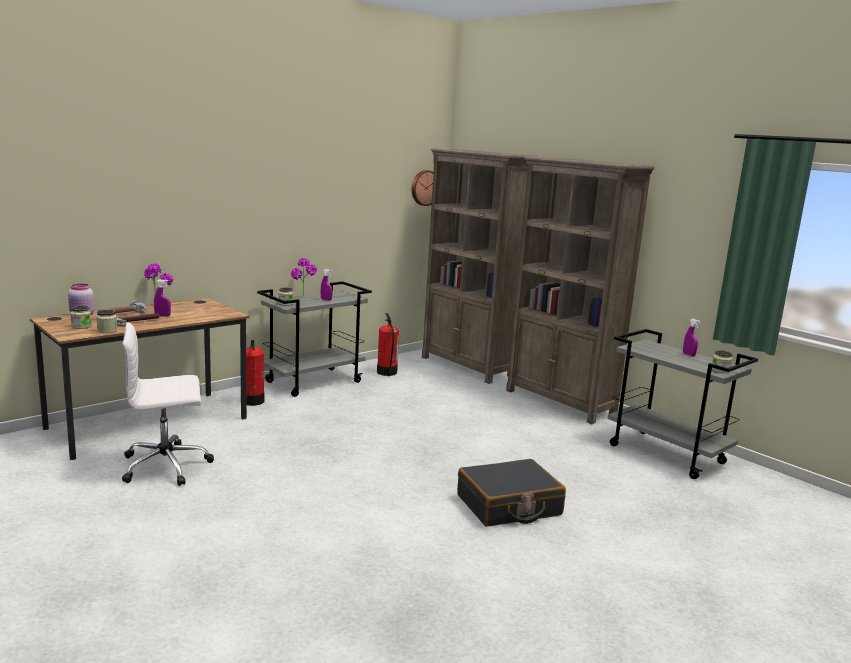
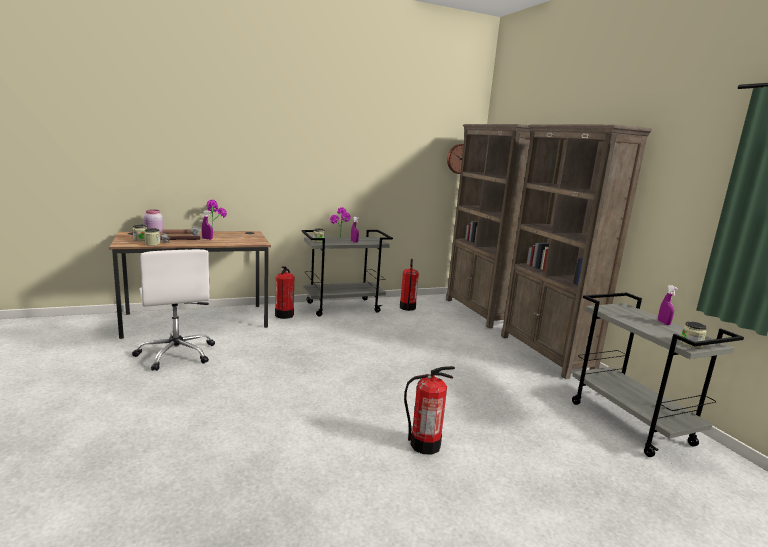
camera: 20 degrees right, 0 degrees up
(167, 465) = (176, 354): white office chair -> white office chair turned 120 degrees counterclockwise
(509, 506) = (424, 445): black suitcase -> fire extinguisher

